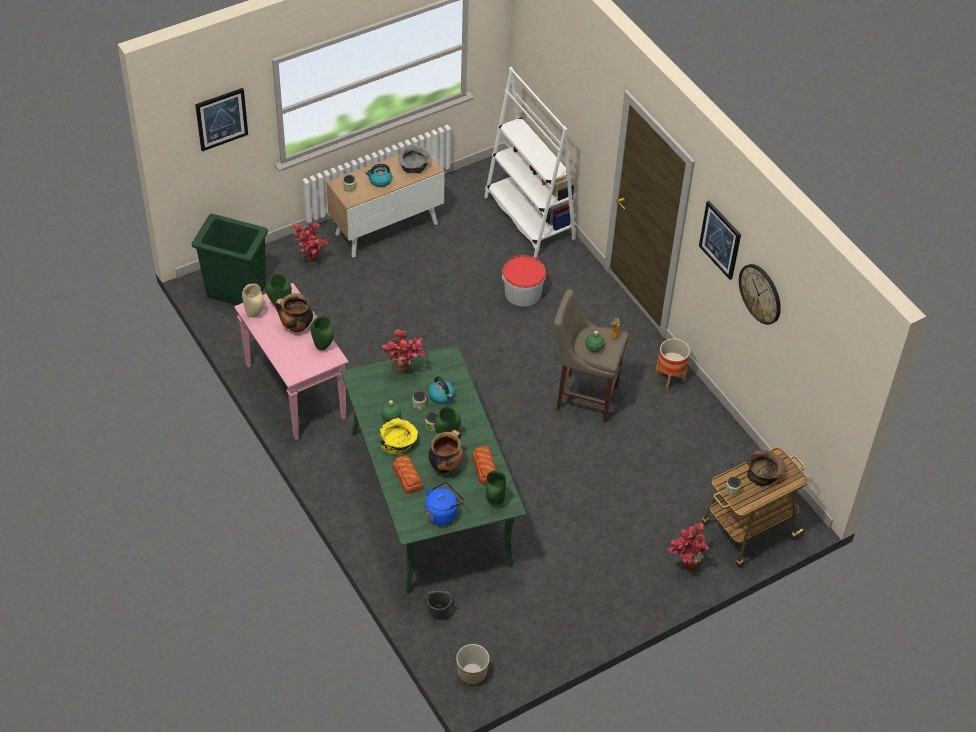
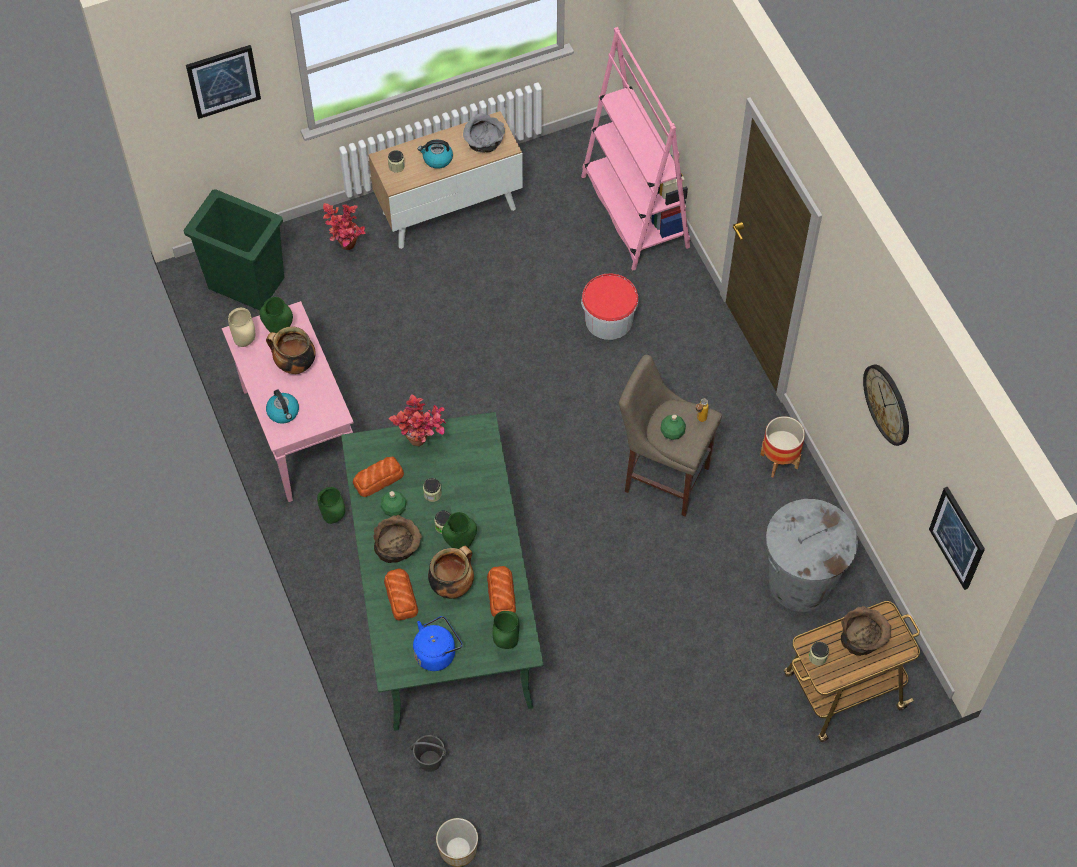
camera: 10 degrees right, 10 degrees up
(322, 347) = (323, 398): green vase -> green vase (333, 518)
(376, 398) = (379, 479): none -> bread
(398, 442) = (397, 545): yellow bowl -> brown bowl
(441, 396) = (463, 484): kettle -> kettle (283, 412)
(529, 218) = (635, 212): white bookcase -> pink bookcase
(684, 565) = (752, 731): potted plant -> none
(701, 459) = (800, 582): none -> grey trash can
(720, 239) = (846, 321): picture -> picture (958, 538)

